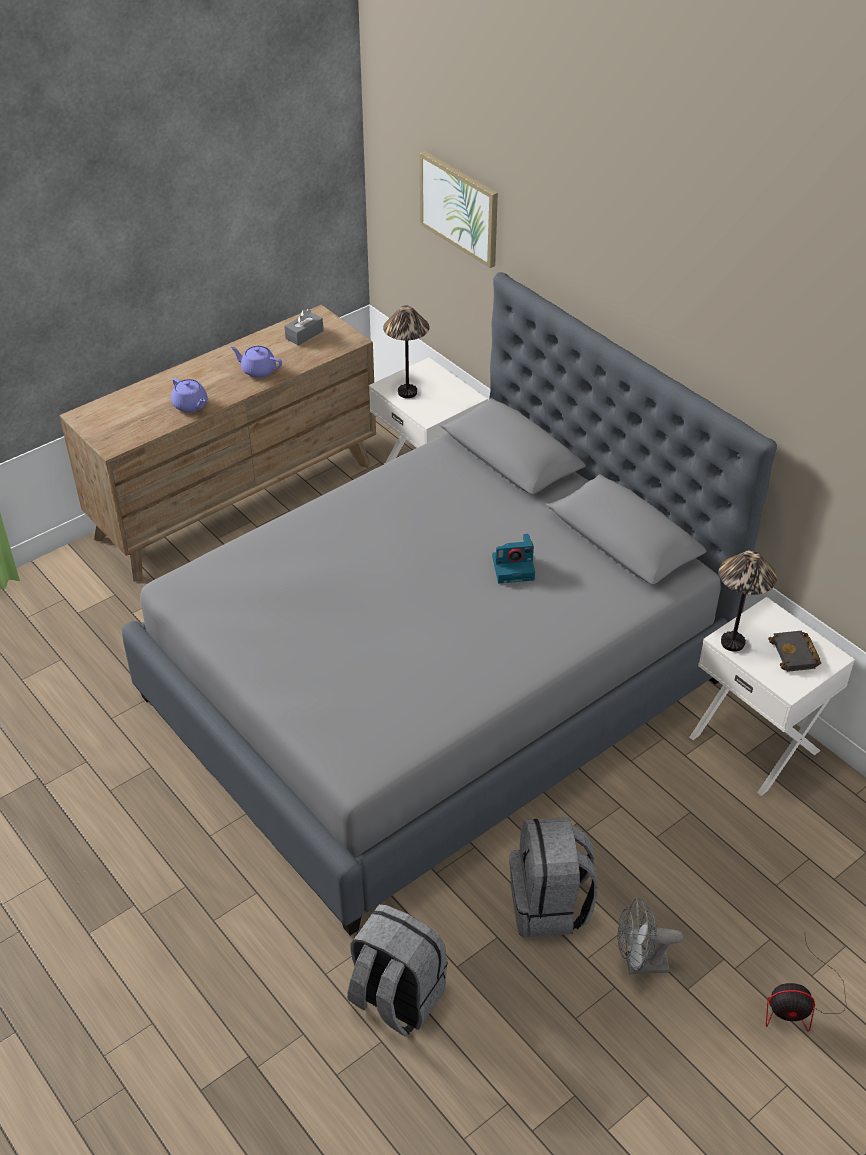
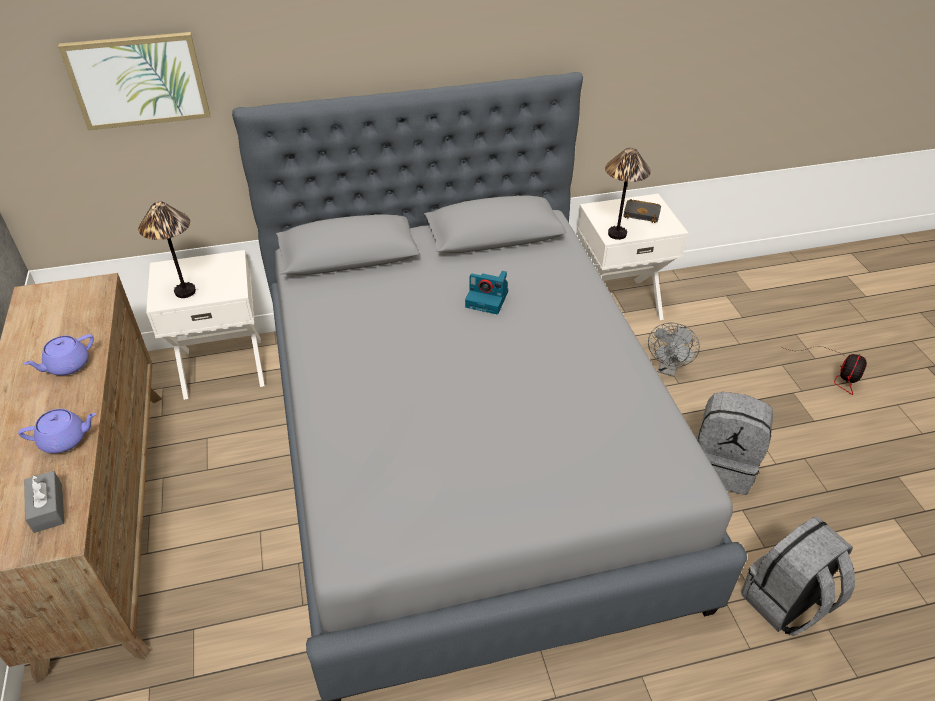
camera: 65 degrees left, 0 degrees up
(304, 335) = (50, 313): grey tissue box -> grey tissue box (48, 508)
(514, 567) = (488, 299): camera -> camera turned 90 degrees clockwise
(639, 964) = (788, 437): grey fan -> grey fan (668, 369)

